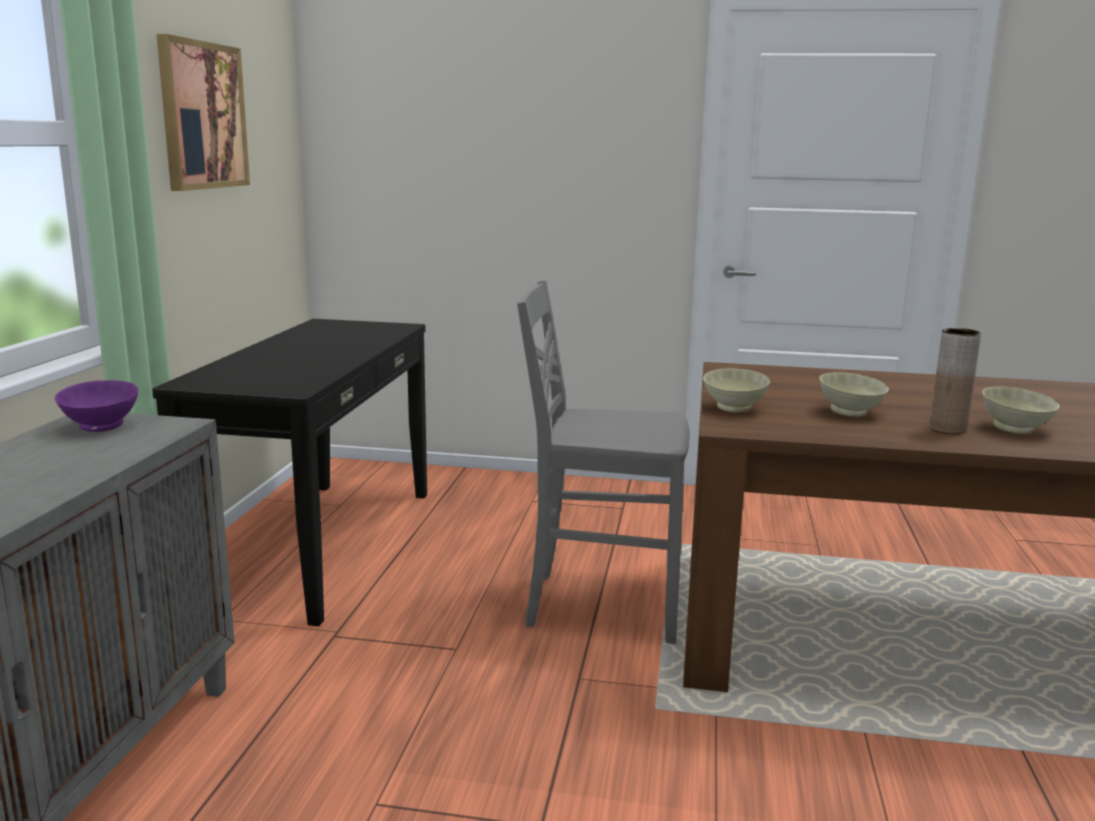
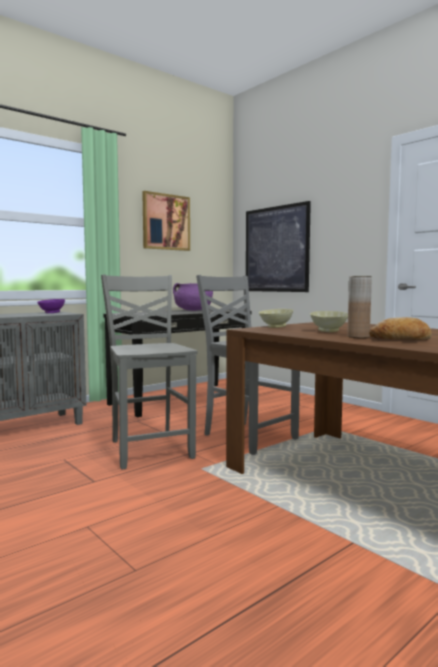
camera: 40 degrees right, 10 degrees down
(311, 339) = (193, 310): none -> purple cooking pot
(435, 181) = (276, 249): none -> picture
(494, 700) = (150, 449): none -> grey chair
(1014, 429) = (400, 340): beige bowl -> bread

